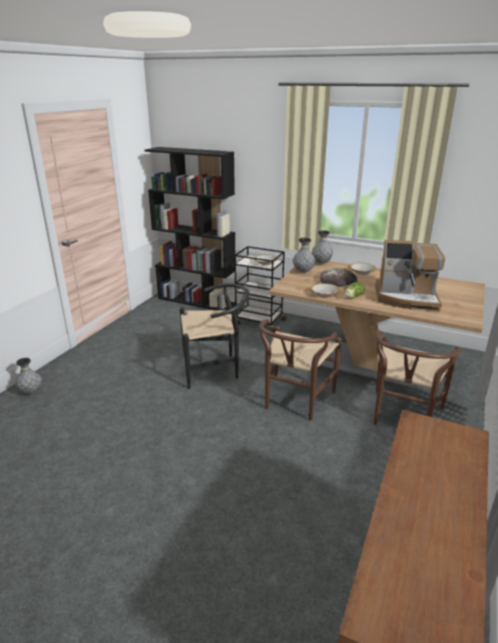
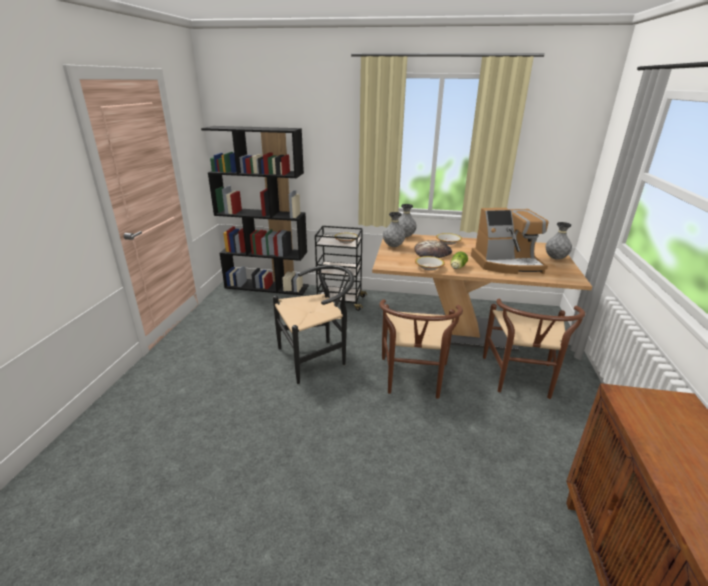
camera: 15 degrees left, 0 degrees up
(31, 392) = (109, 418): grey vase -> grey vase (555, 258)

